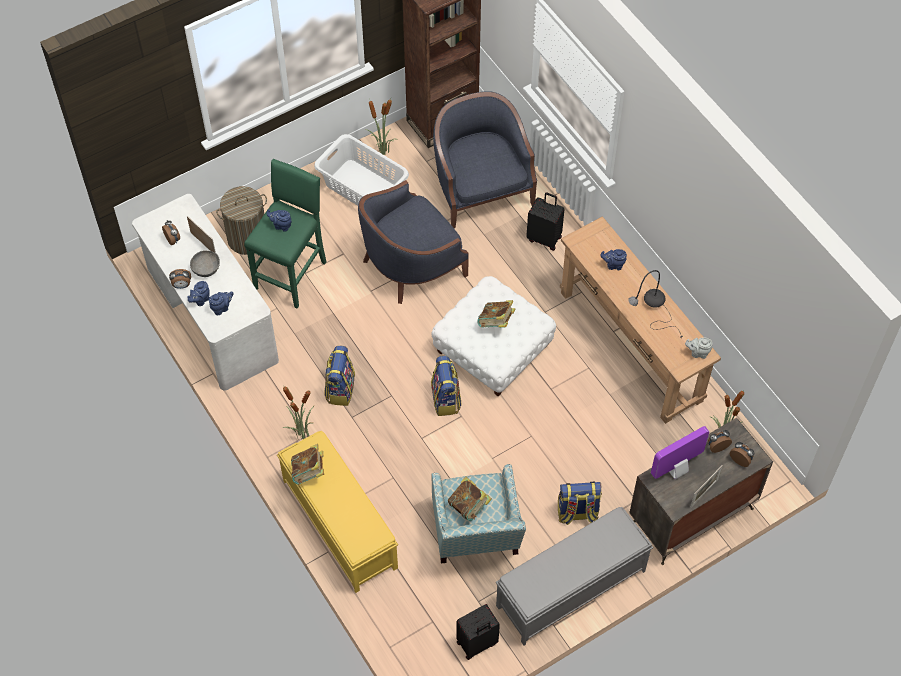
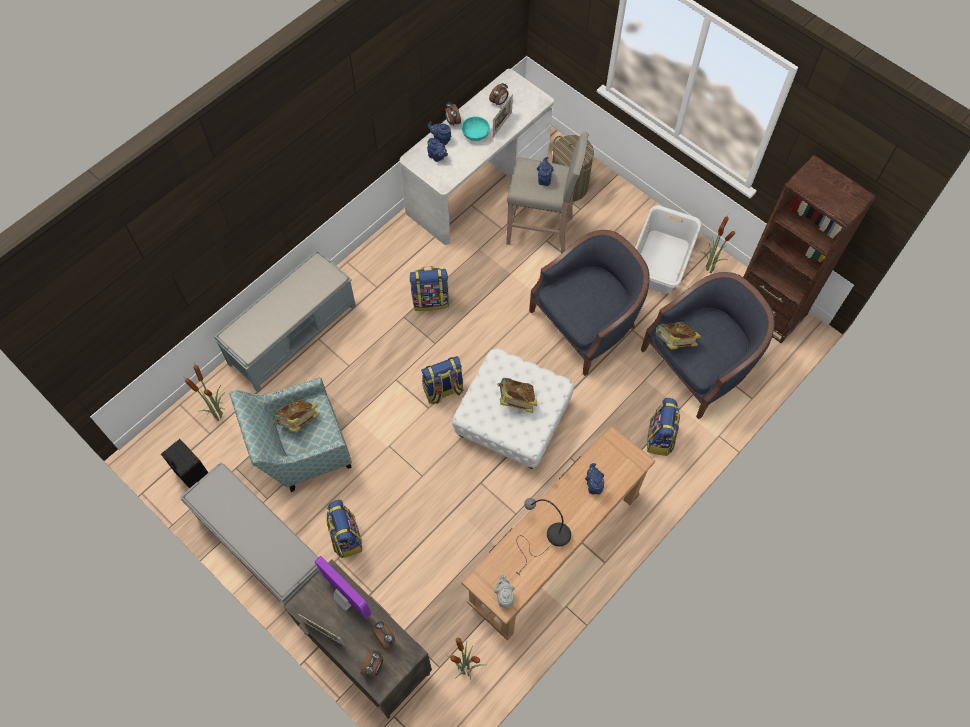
camera: 75 degrees right, 5 degrees up
(206, 269) = (475, 134): grey bowl -> turquoise bowl
(292, 274) = (541, 230): green stool -> beige stool
(301, 434) = (376, 282): potted plant -> potted plant (218, 414)
(309, 472) = (302, 278): book -> book (674, 342)
(339, 523) = (293, 334): yellow bench -> grey bench
(411, 264) = (586, 324): blue armchair -> blue armchair turned 105 degrees clockwise
(544, 238) = (660, 438): black suitcase -> backpack

